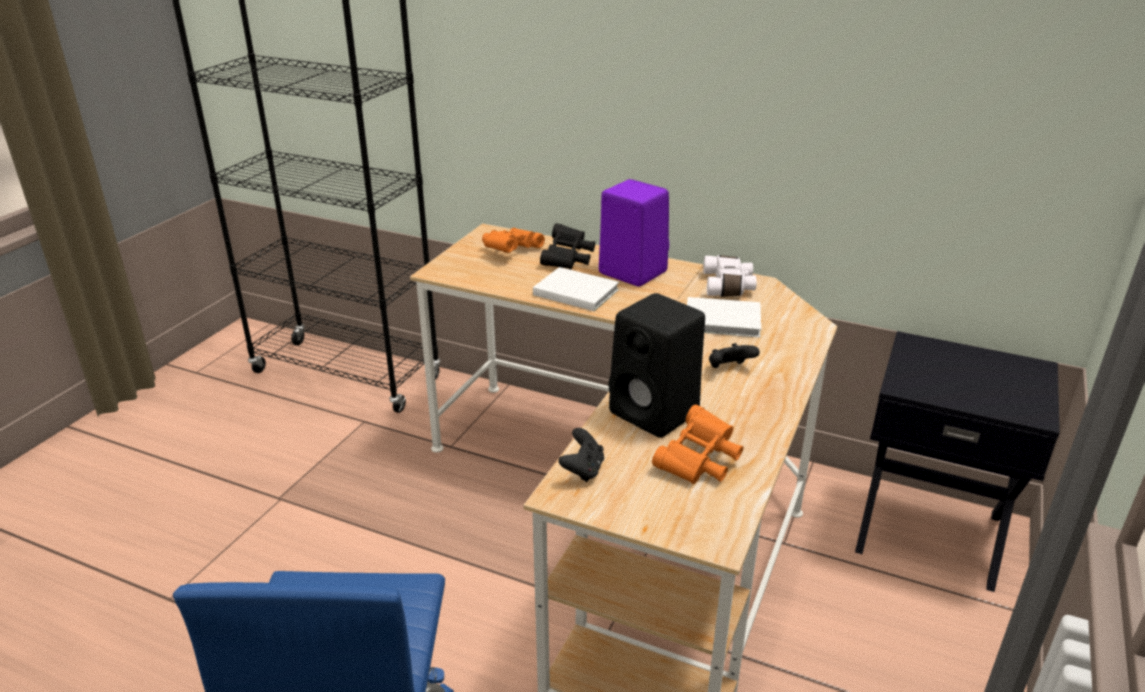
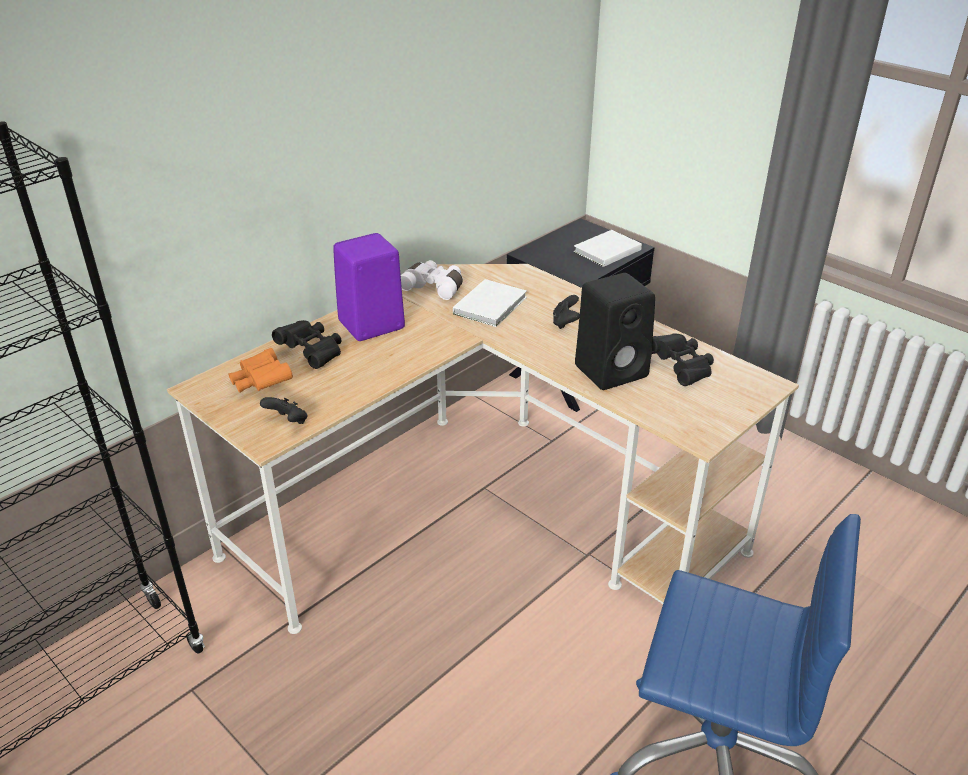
camera: 70 degrees left, 5 degrees up
(575, 291) = (384, 363): white book -> white book (605, 251)
(583, 470) = (674, 421): black game controller -> black game controller (288, 422)
(699, 462) = (681, 368): orange binoculars -> black binoculars

